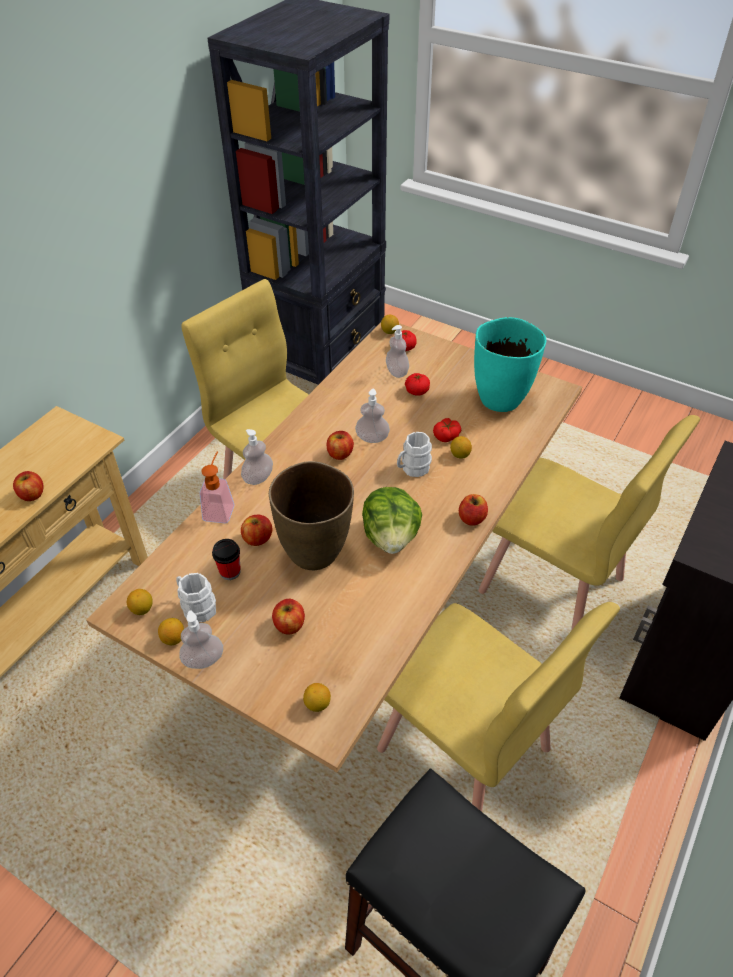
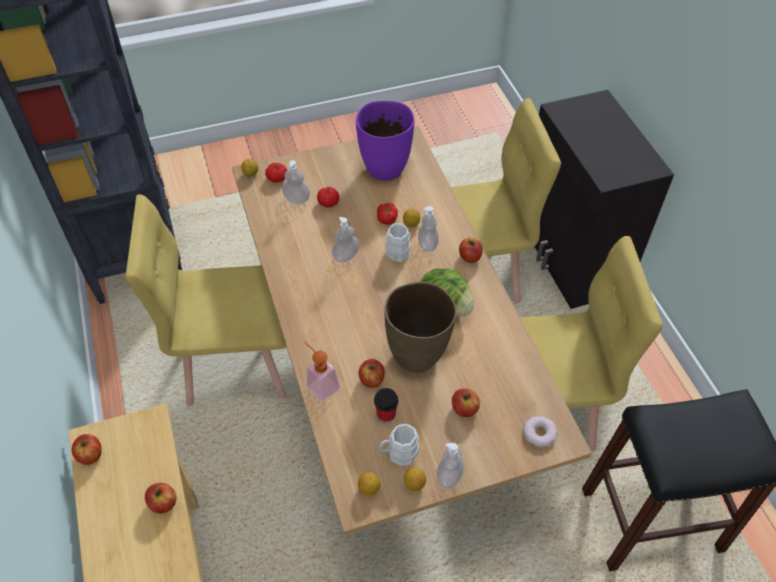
camera: 50 degrees left, 5 degrees up
(258, 478) = (313, 343): soap dispenser -> soap dispenser (427, 244)
(317, 704) = (539, 433): lemon -> donut
(340, 454) = (341, 283): apple -> apple (90, 455)
(500, 399) = (384, 169): turquoise vase -> purple vase

